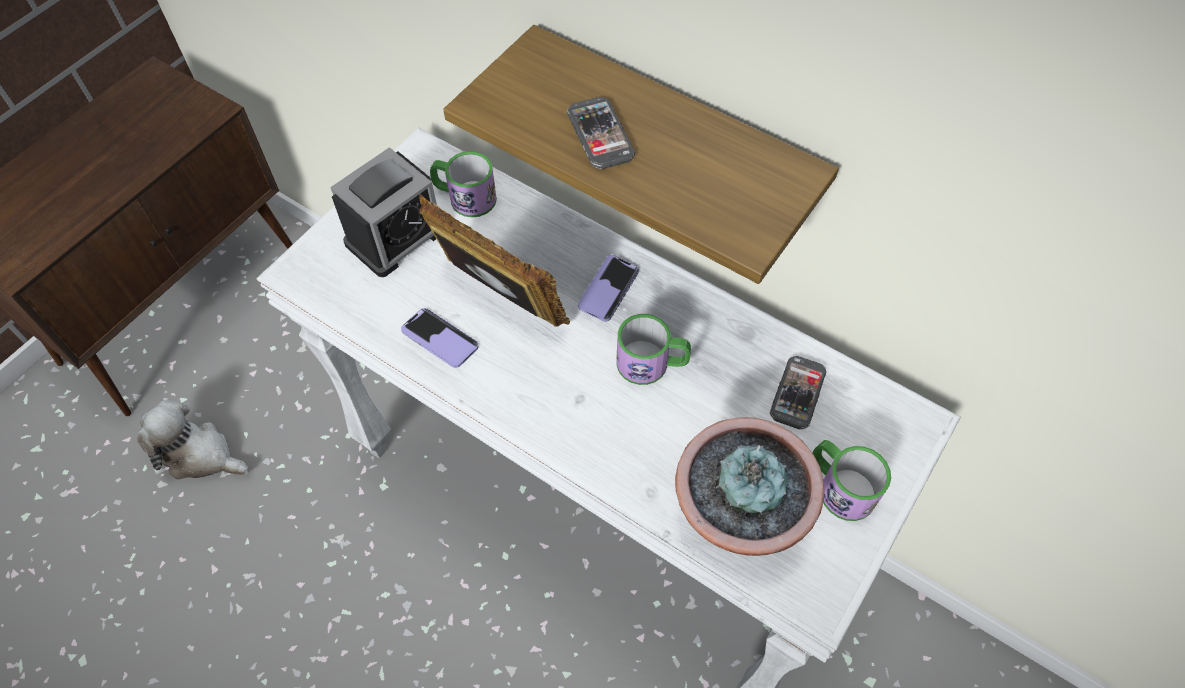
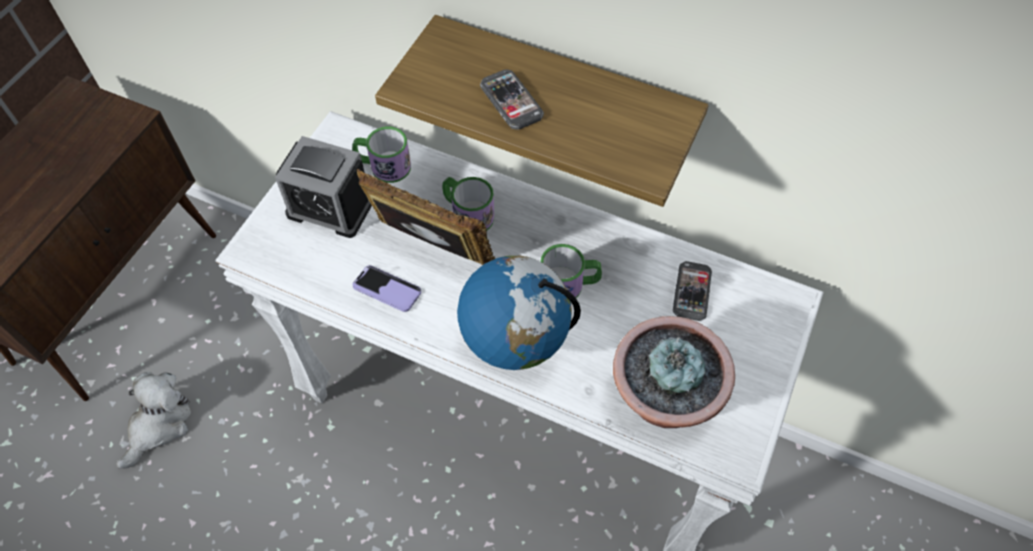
camera: 10 degrees left, 0 degrees up
(200, 454) = (159, 425): plush toy -> plush toy turned 105 degrees clockwise
(396, 236) = (330, 207): alarm clock -> alarm clock turned 75 degrees clockwise
(572, 431) = (514, 350): none -> globe
(608, 289) = (521, 228): phone -> none
(839, 486) = (739, 362): mug -> mug (467, 213)

